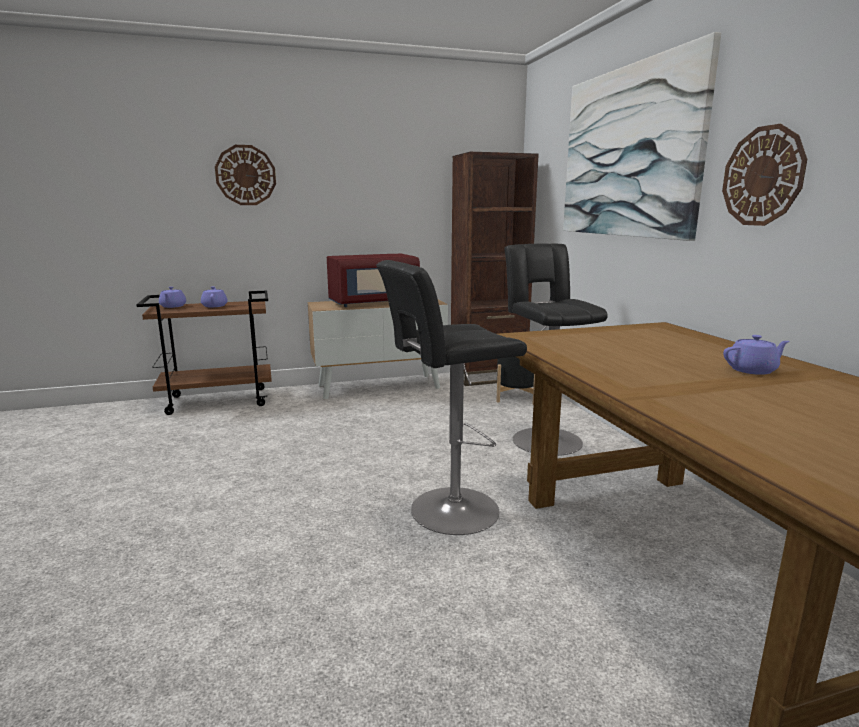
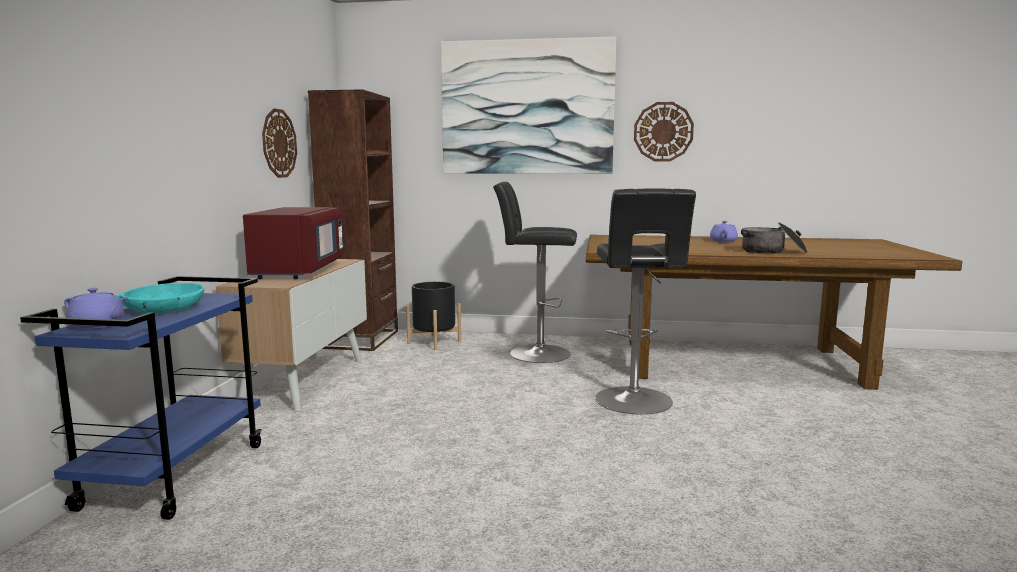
camera: 65 degrees left, 5 degrees down
(214, 306) = (164, 309): purple teapot -> turquoise bowl
(219, 401) = (175, 475): brown cart -> blue cart
(246, 175) = (142, 90): wall clock -> wall clock (279, 143)
(683, 399) = (772, 251): none -> cooking pot

